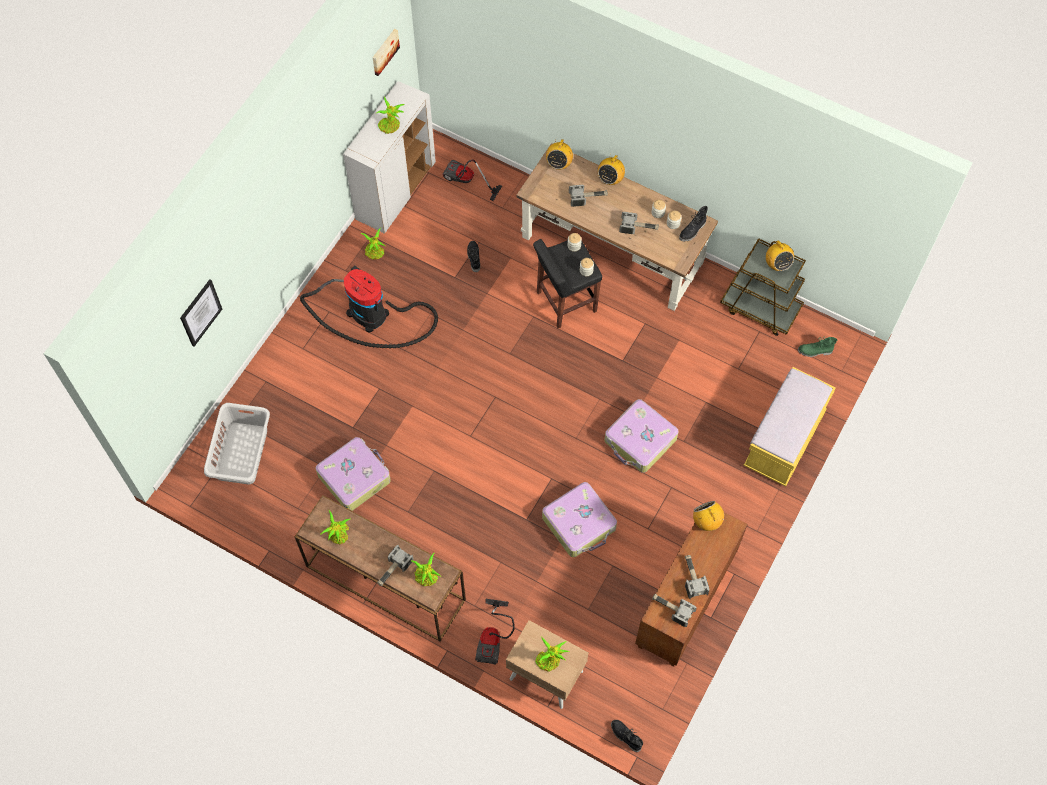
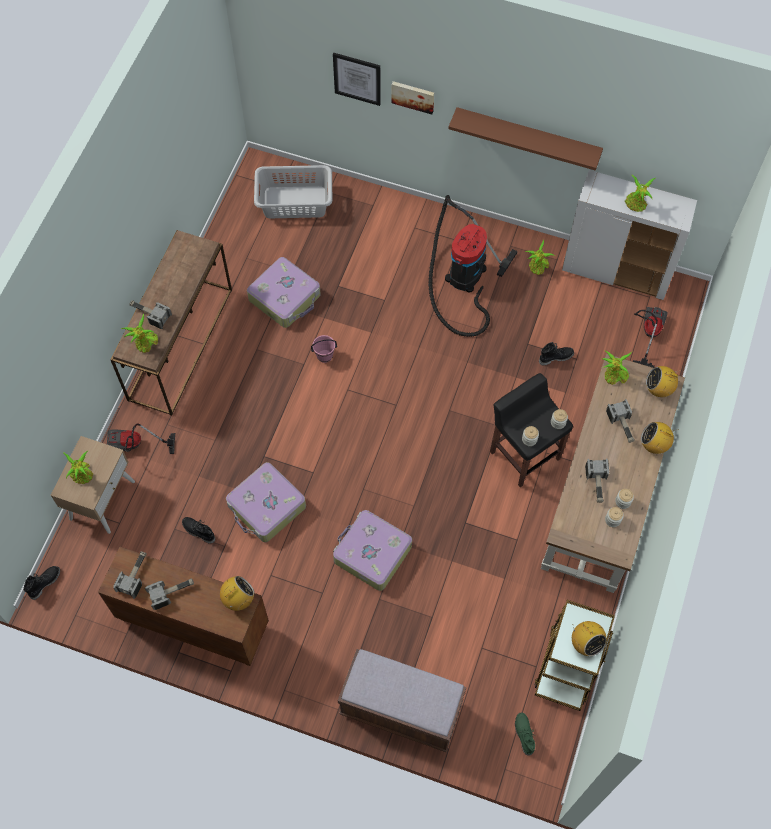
camera: 80 degrees right, 0 degrees up
(304, 187) = (527, 136): none -> brown shelf
(338, 535) = (180, 263): potted plant -> potted plant (614, 376)
(384, 51) = (698, 155): picture -> picture (413, 96)
(429, 451) = (324, 355): none -> pink bucket
(692, 231) = (608, 543): black boot -> black boot (198, 532)
(777, 264) = (586, 643): radio -> radio turned 90 degrees counterclockwise
(784, 440) = (401, 709): yellow bench -> brown bench

